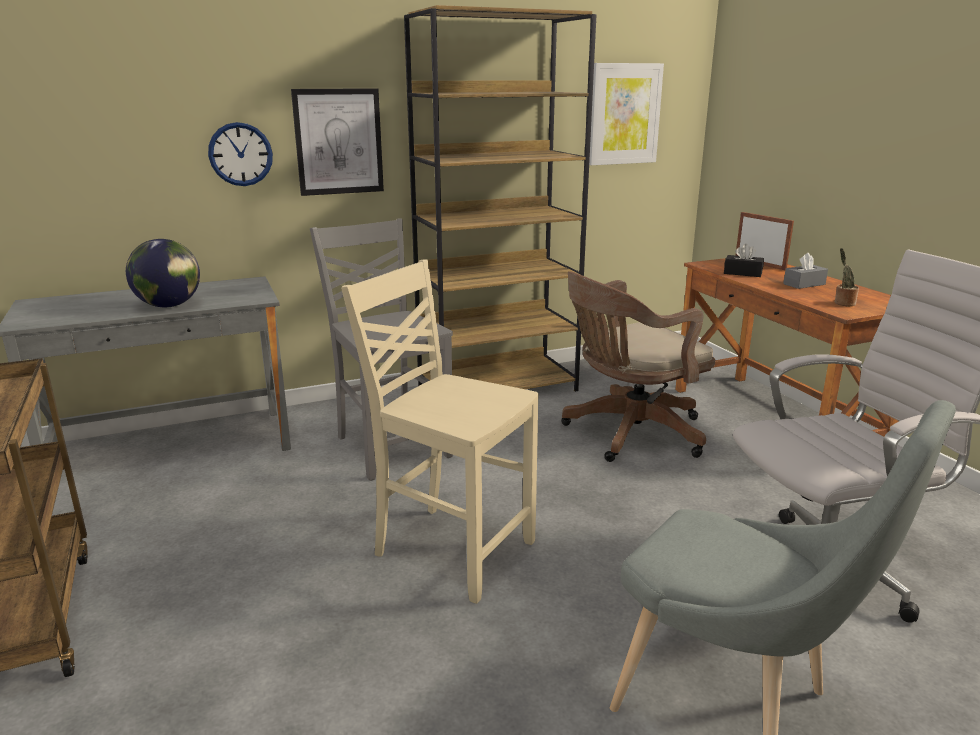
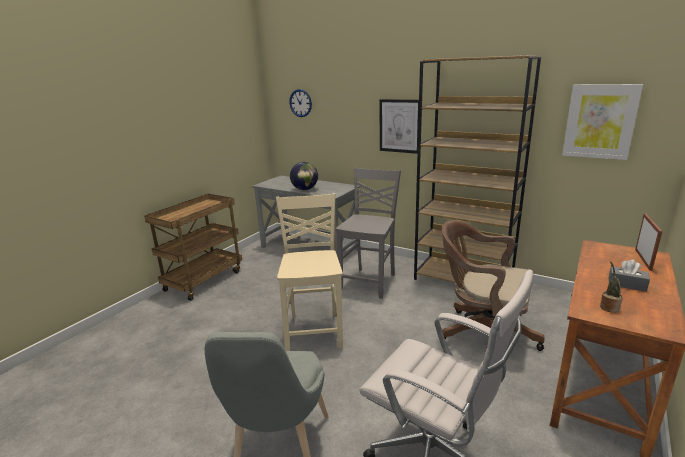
camera: 55 degrees right, 0 degrees up
(240, 154) = (357, 128): wall clock -> wall clock (300, 103)
(742, 273) = (602, 260): black tissue box -> none

